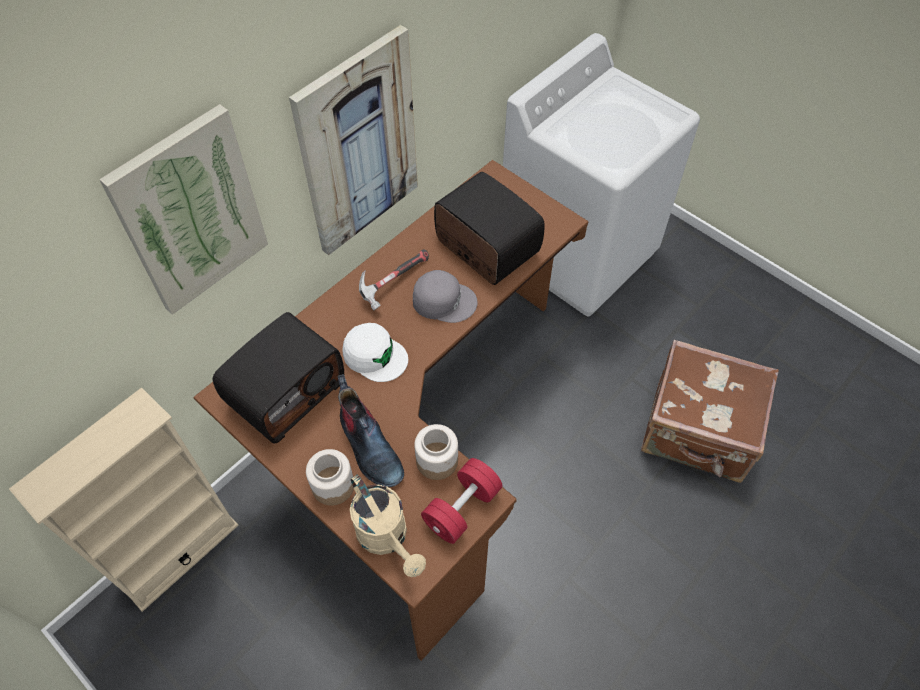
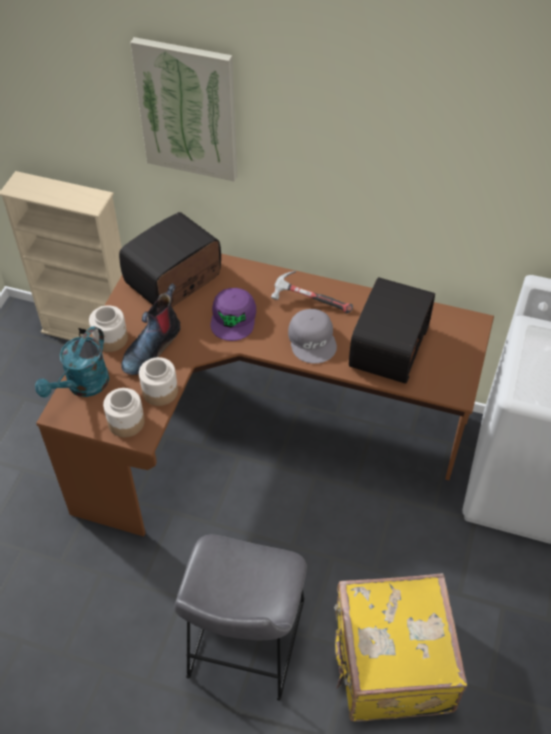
camera: 65 degrees right, 5 degrees down
(285, 391) = (174, 281): radio -> radio turned 120 degrees clockwise
(358, 145) = (346, 180): picture -> none
(375, 355) = (233, 318): white cap -> purple cap
(387, 538) = (83, 386): beige watering can -> turquoise watering can
(462, 508) = (126, 422): red dumbbell -> jar
(639, 542) = (244, 645): none -> grey stool
(698, 432) = (390, 664): brown suitcase -> yellow suitcase

